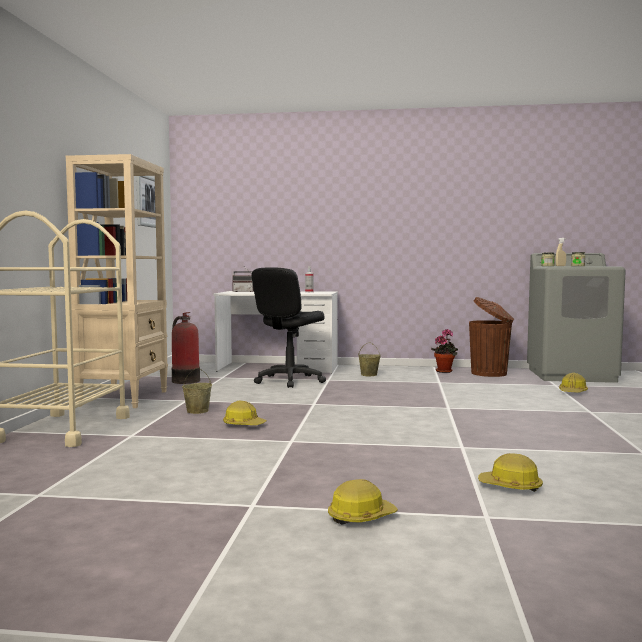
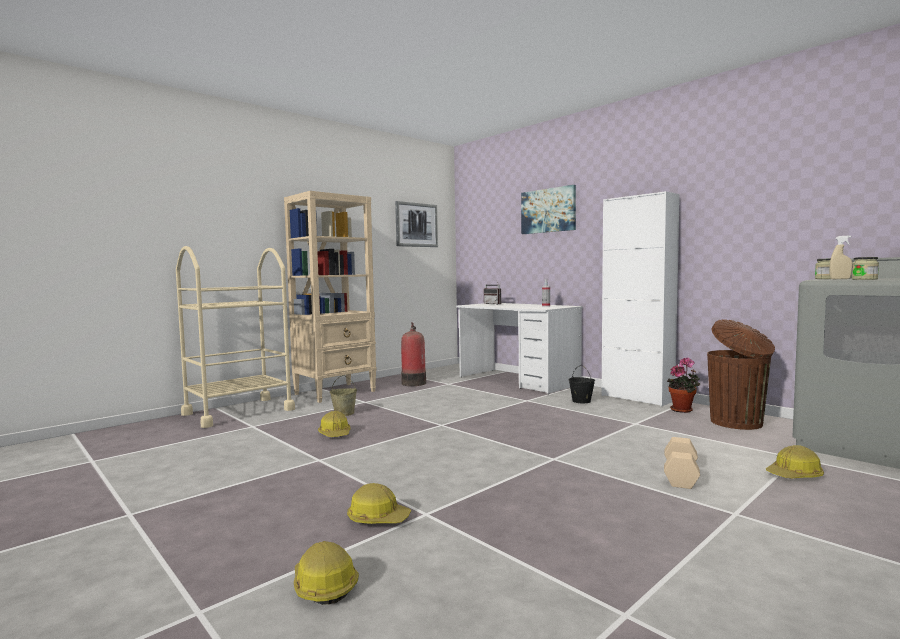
camera: 40 degrees right, 0 degrees up
(289, 381) = (489, 396): black office chair -> none
(298, 199) = (548, 210): none -> picture
(361, 517) = (138, 559): hard hat -> hard hat (378, 518)
(368, 375) = (581, 401): beige bucket -> black bucket
(399, 368) = (637, 398): none -> white cabinet
(529, 402) = (679, 475): none -> beige dumbbell

